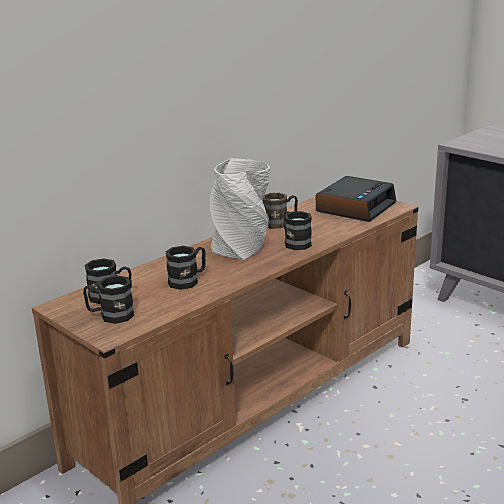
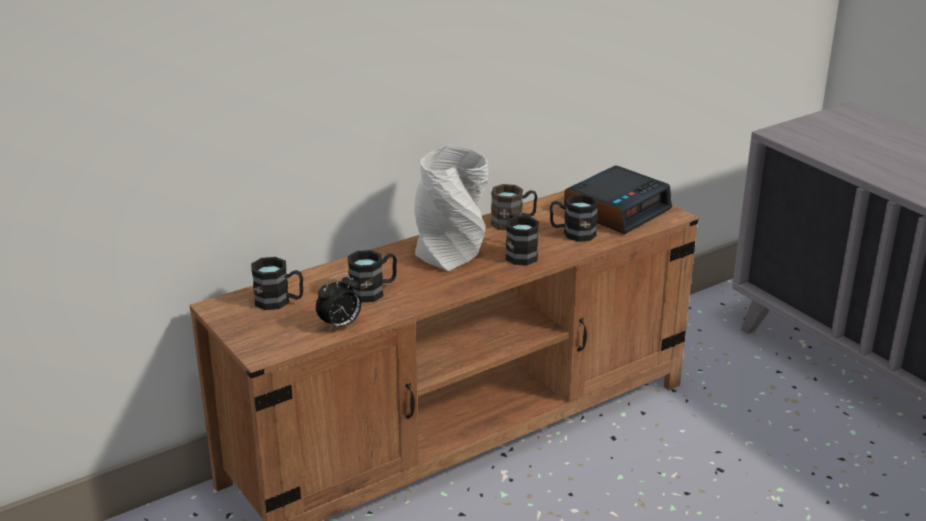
camera: 10 degrees right, 5 degrees up
(110, 315) = (271, 326): black mug -> black mug (572, 233)
(170, 308) = (340, 325): none -> alarm clock

